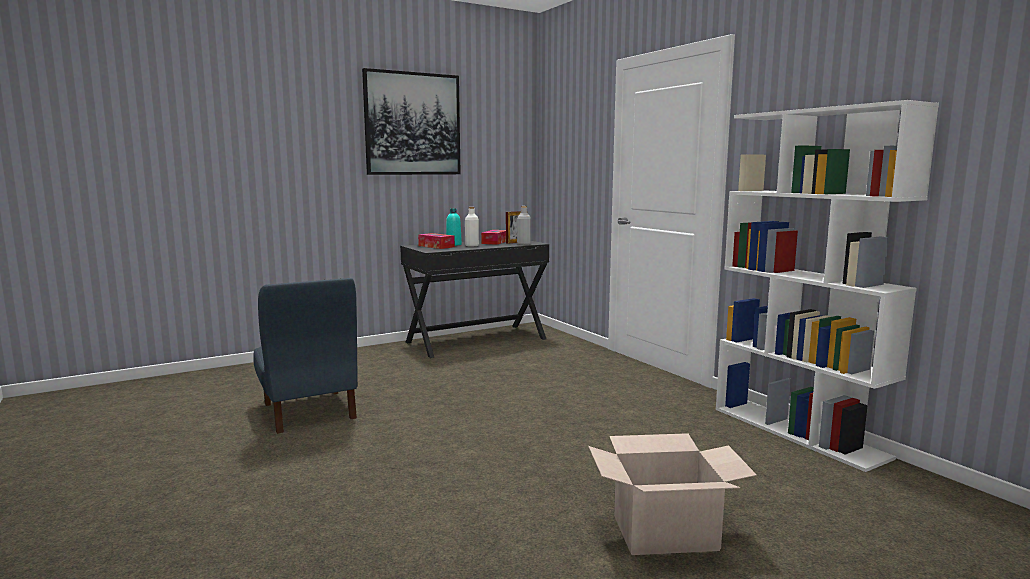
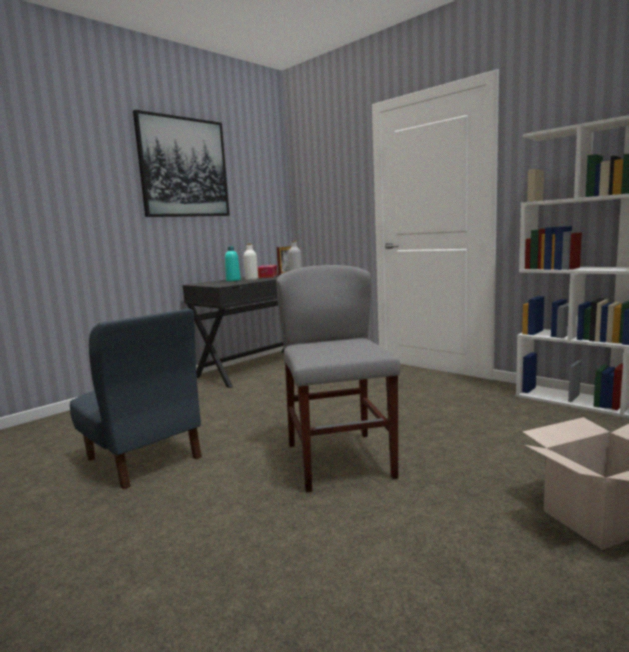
camera: 15 degrees left, 0 degrees up
(436, 246) = (219, 282): tissue box -> none
(472, 441) = (339, 460): none -> grey chair

